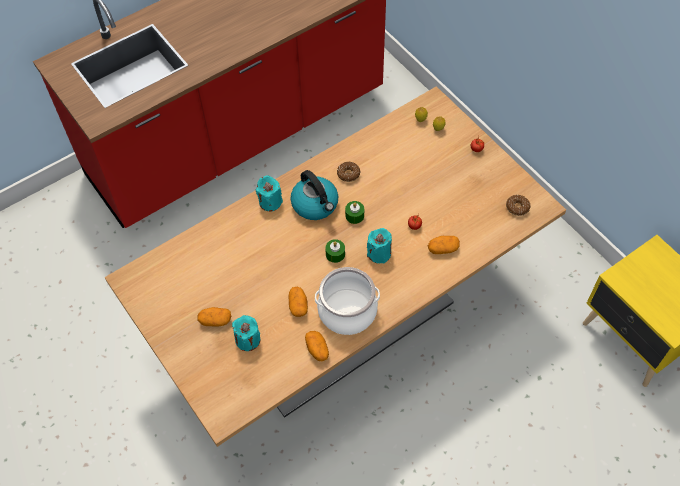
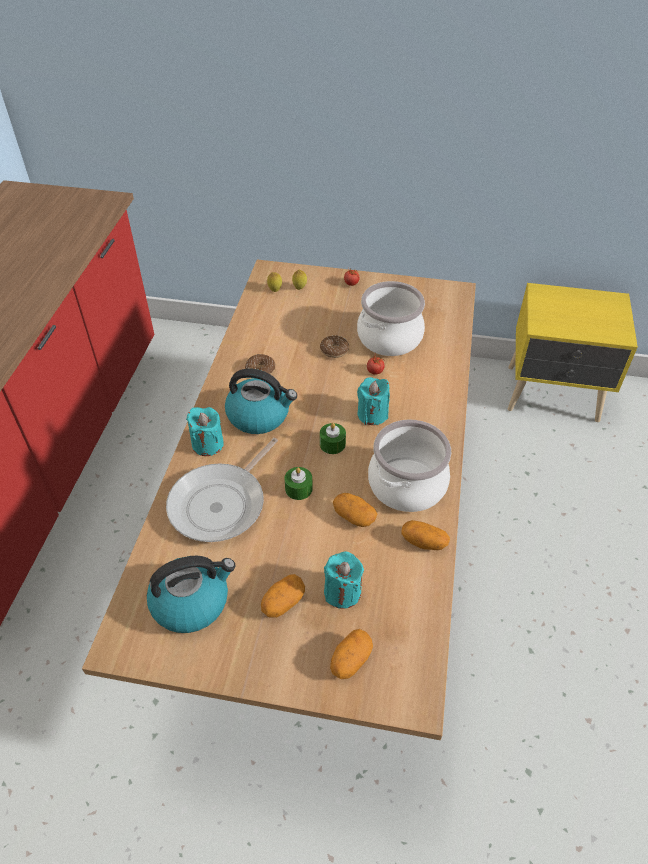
camera: 45 degrees left, 10 degrees down
(176, 285) = (191, 602): none -> kettle
(241, 243) = (221, 504): none -> frying pan
(354, 215) = (309, 399): green candle -> green candle (298, 489)
(443, 249) = (422, 373): potato -> potato (350, 660)
(452, 208) = (389, 337): none -> cooking pot
(517, 207) = (439, 304): donut -> donut (334, 350)

